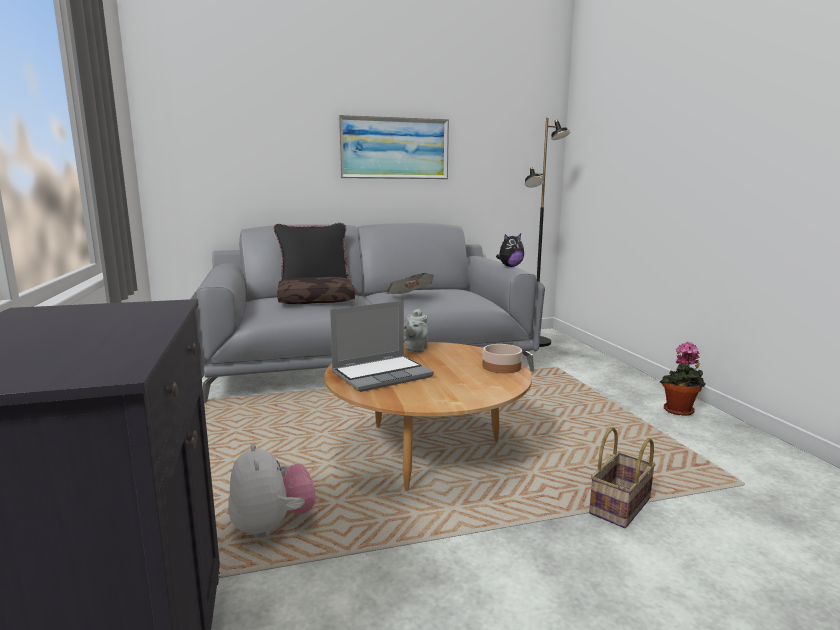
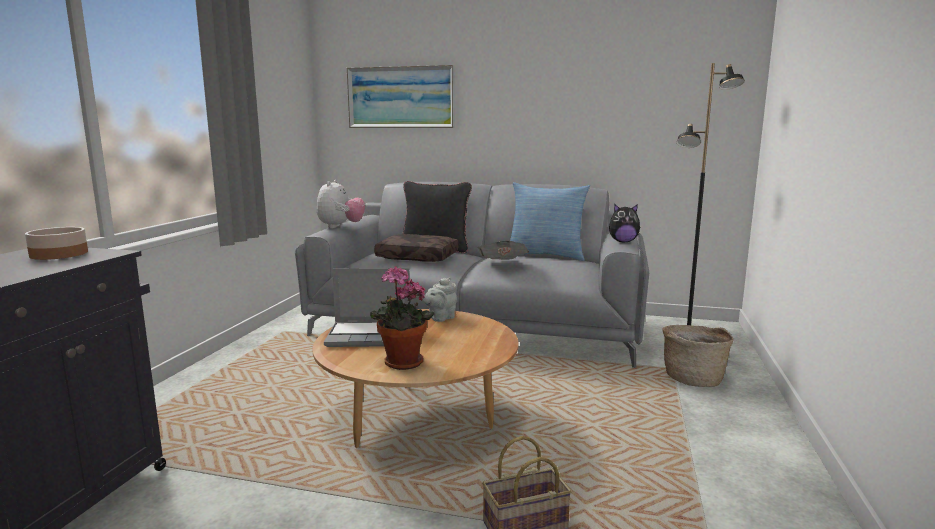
camera: 30 degrees right, 0 degrees up
(272, 526) = (236, 443): plush toy -> plush toy (340, 227)
(394, 148) = (541, 104): picture -> picture (401, 97)
(423, 288) = (546, 255): none -> pillow
(501, 367) = (484, 350): bowl -> bowl (58, 254)
(578, 371) = (693, 379): none -> basket
(679, 412) = (758, 455): potted plant -> potted plant (401, 364)

